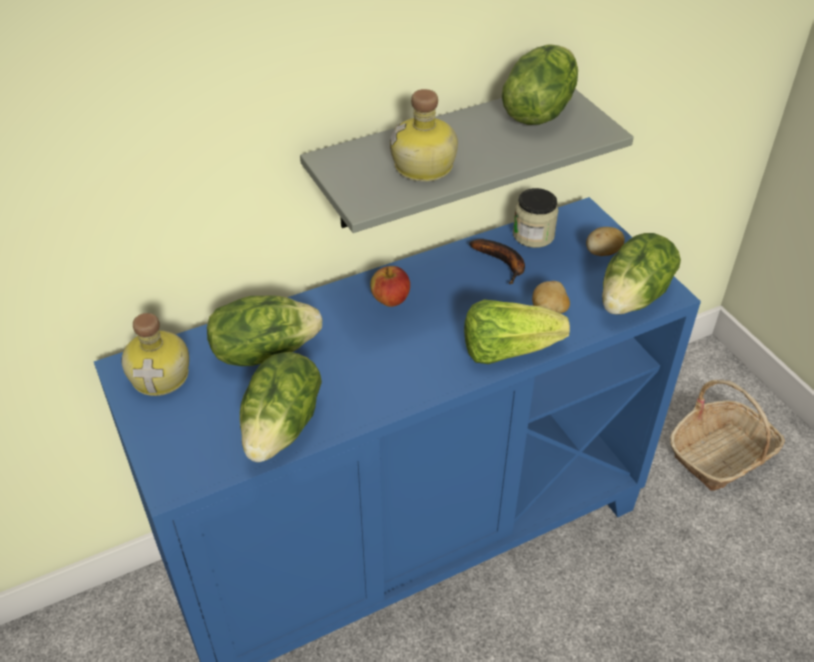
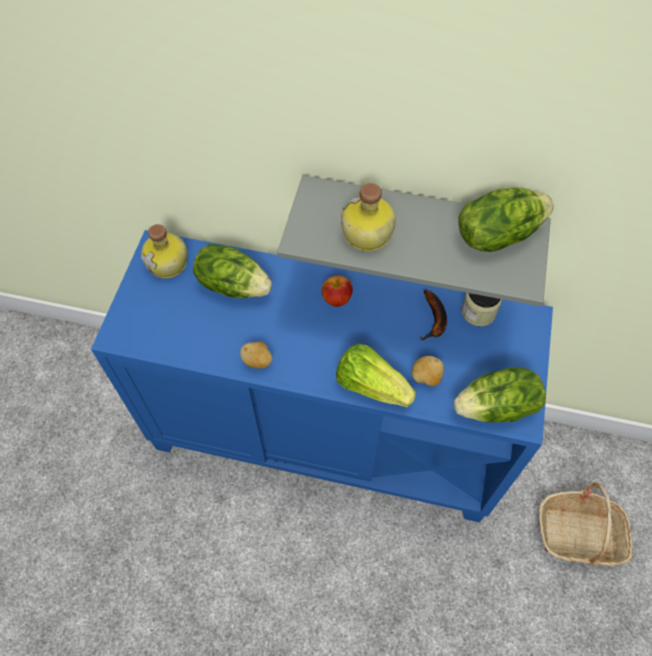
camera: 40 degrees right, 15 degrees up
(283, 427) = (198, 343): lettuce -> none
(602, 253) = (512, 358): potato -> potato (257, 361)

